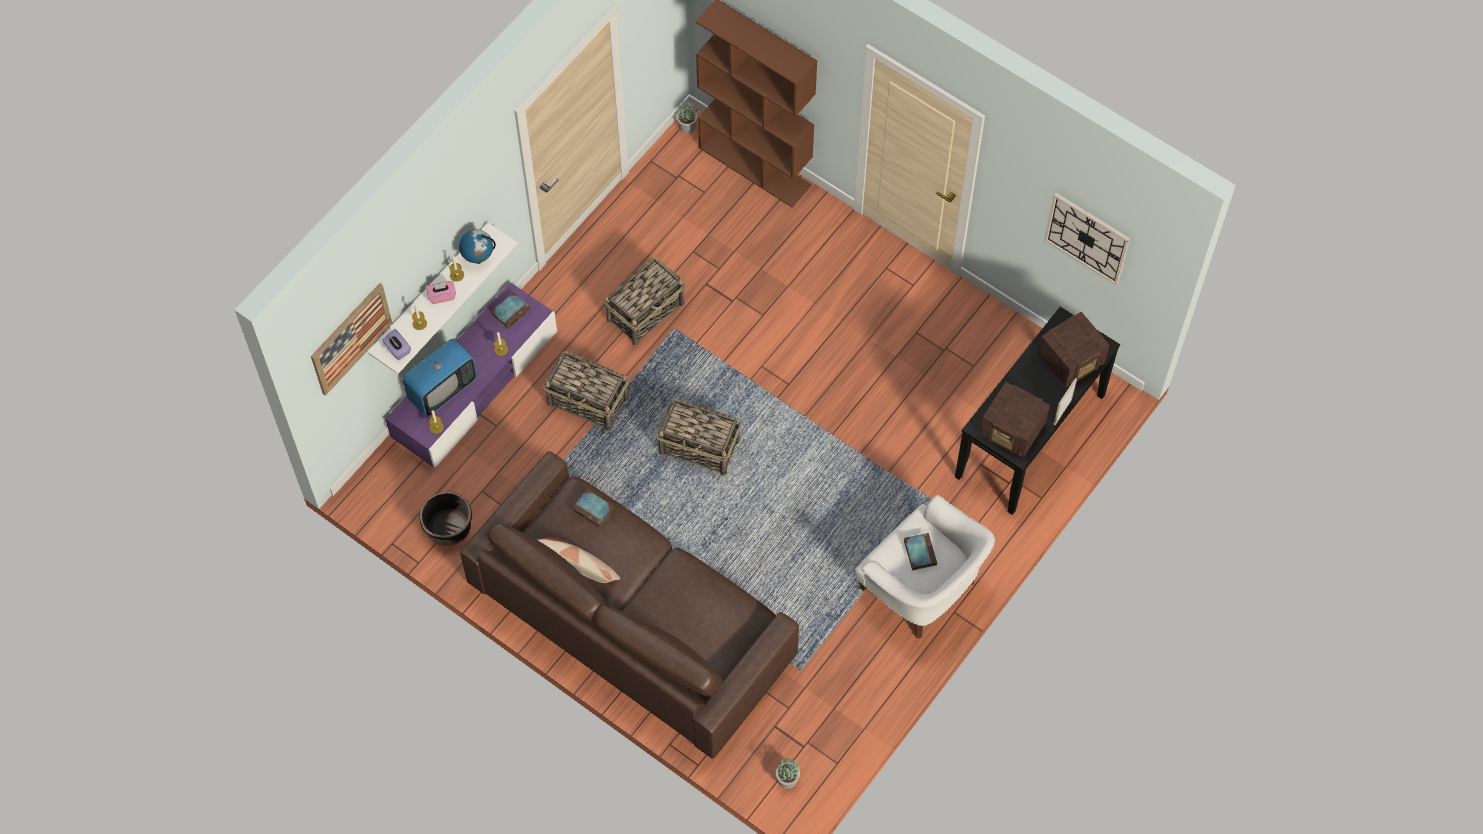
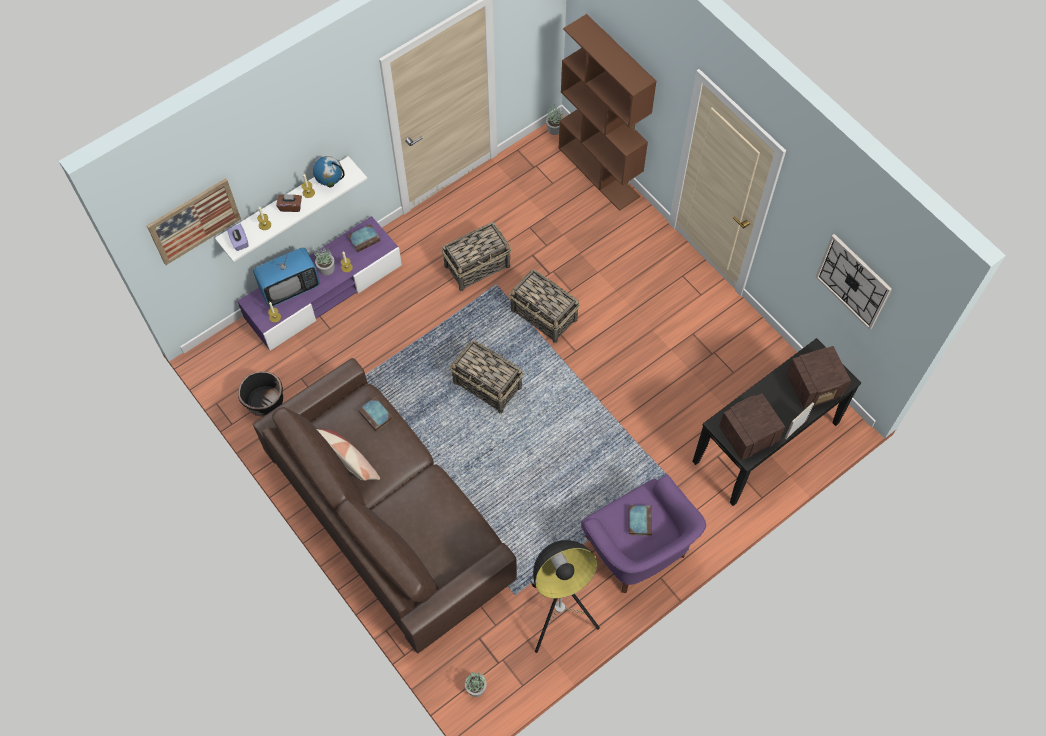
camera: 15 degrees right, 0 degrees up
(442, 296) = (290, 206): pink tissue box -> brown tissue box
(477, 356) = (326, 268): none -> potted plant
(588, 402) = (409, 327): basket -> basket (544, 316)
(855, 682) = (558, 618): none -> floor lamp
(921, 589) = (637, 551): white armchair -> purple armchair
(1013, 430) = (747, 435): radio -> radio turned 105 degrees clockwise

